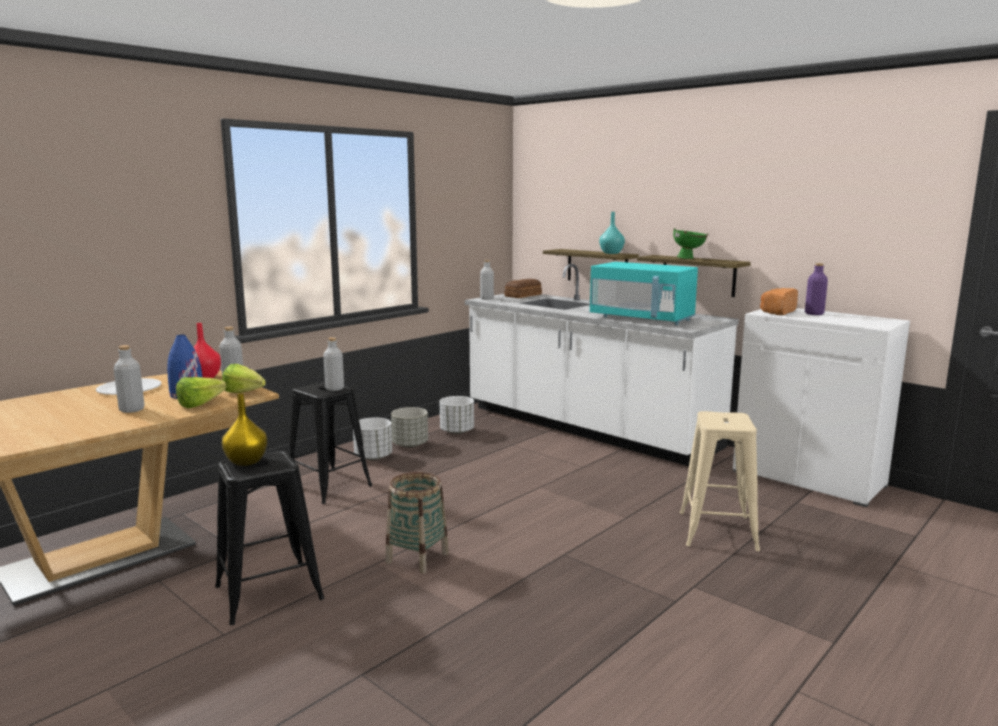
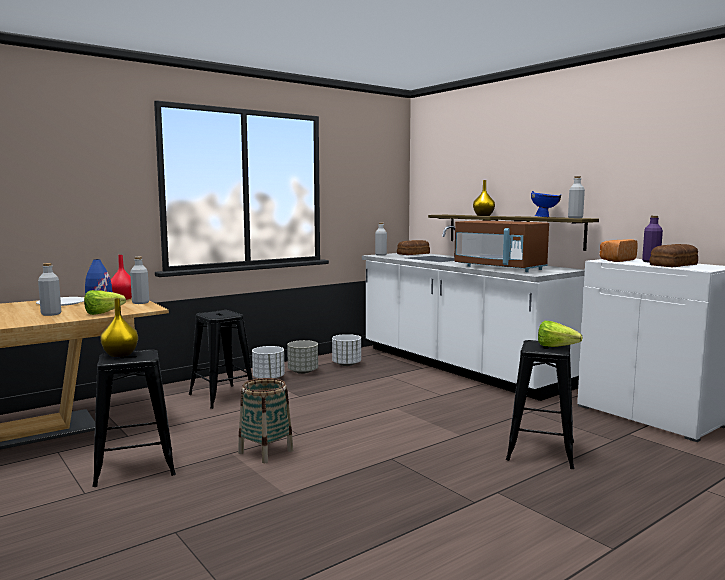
camera: 10 degrees right, 5 degrees down
(246, 393) = (144, 308): lettuce -> lettuce (559, 348)
(334, 388) = (228, 314): grey bottle -> grey bottle (575, 218)
(612, 253) = (484, 215): turquoise vase -> yellow vase
(642, 319) = (499, 268): turquoise microwave -> brown microwave
(689, 258) = (545, 217): green bowl -> blue bowl
(717, 530) = (541, 450): beige stool -> black stool
(843, 319) = (675, 265): none -> bread

